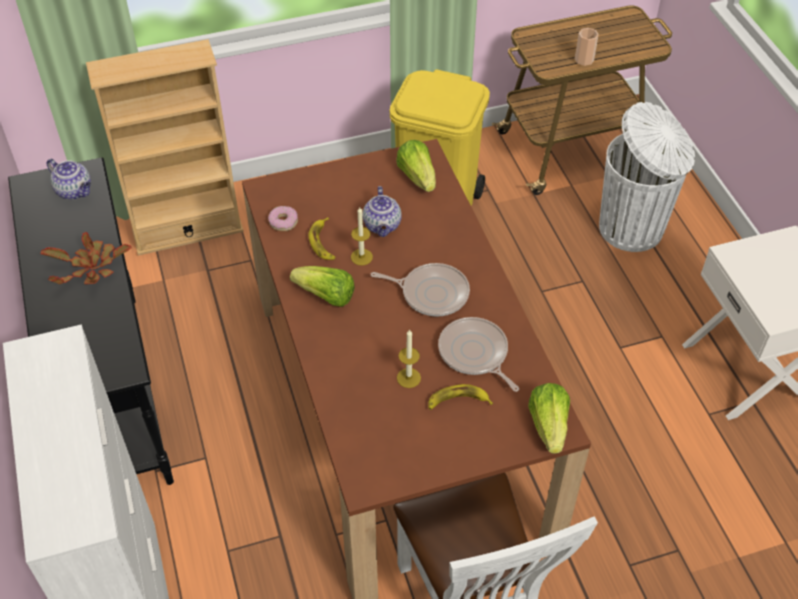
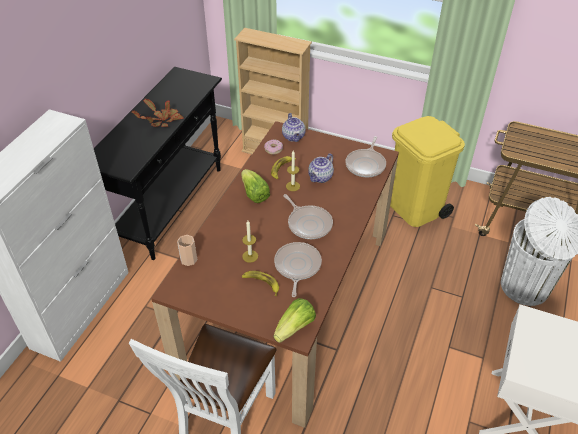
camera: 40 degrees right, 5 degrees down
(75, 191) = (193, 85): teapot -> teapot (294, 137)
(417, 177) = (366, 164): lettuce -> frying pan
(584, 59) = (542, 157): cup -> cup (189, 259)

